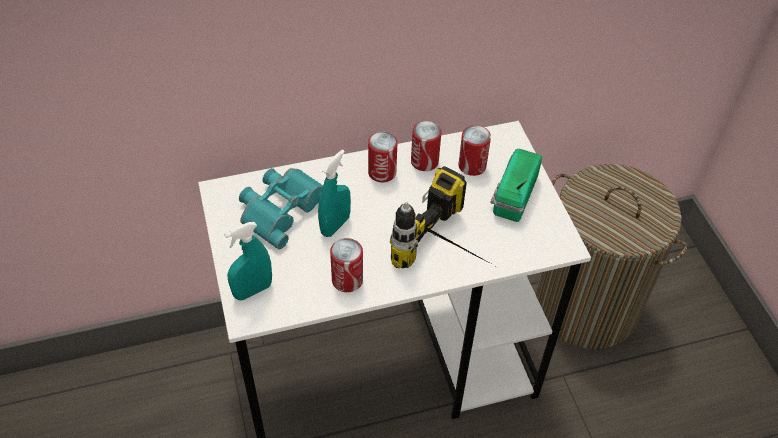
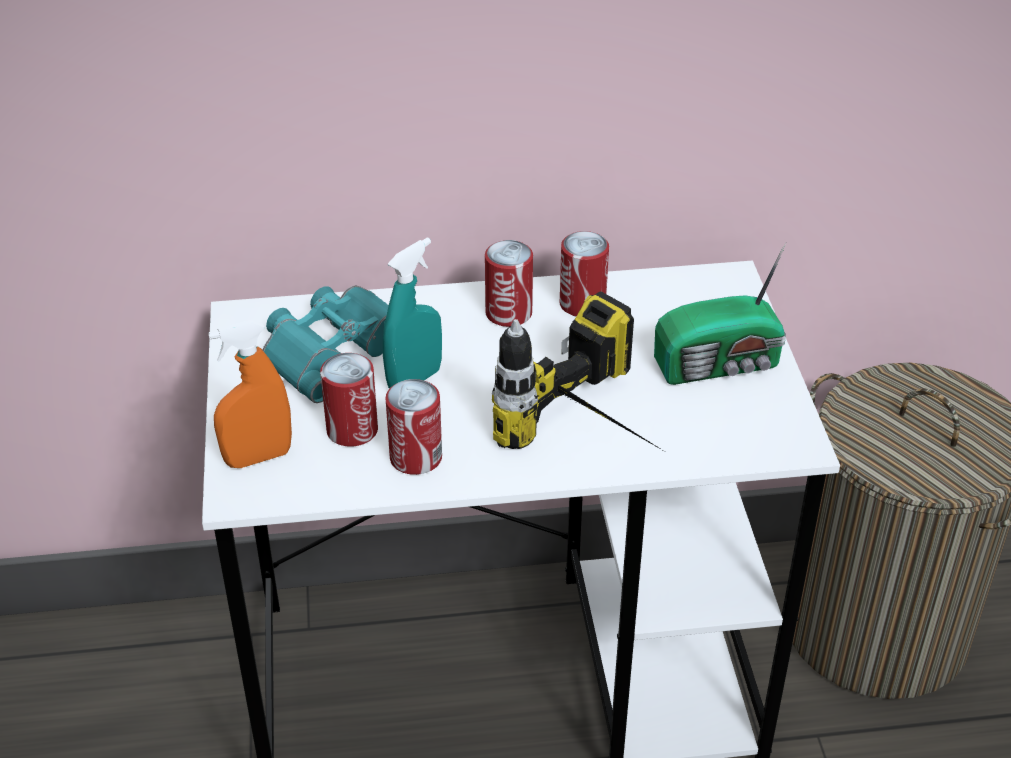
camera: 10 degrees right, 10 degrees down
(253, 290) = (258, 457): turquoise spray bottle -> orange spray bottle
(472, 166) = (660, 316): can -> can (352, 430)
(512, 196) = (721, 365): radio -> radio turned 135 degrees counterclockwise

